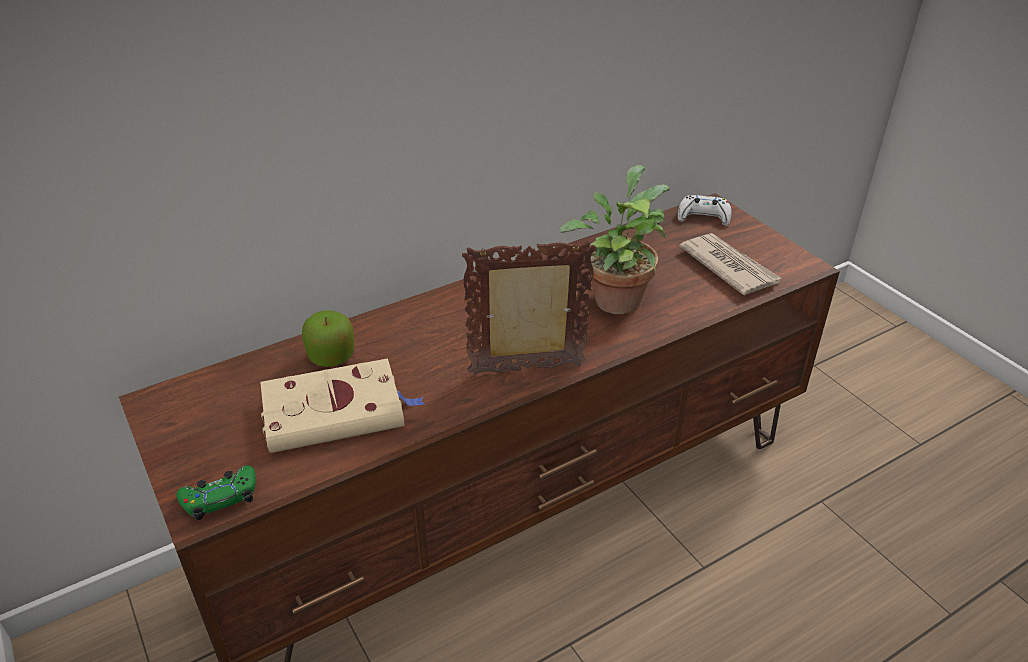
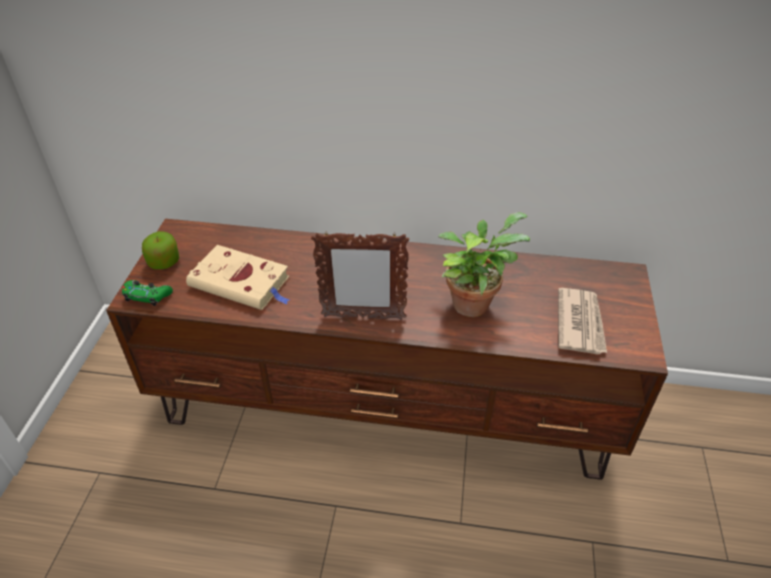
camera: 40 degrees right, 5 degrees up
(331, 356) = (274, 249): apple -> apple (164, 262)
(528, 370) = (362, 317): picture frame -> picture frame turned 150 degrees clockwise
(703, 217) = (610, 277): white game controller -> none

